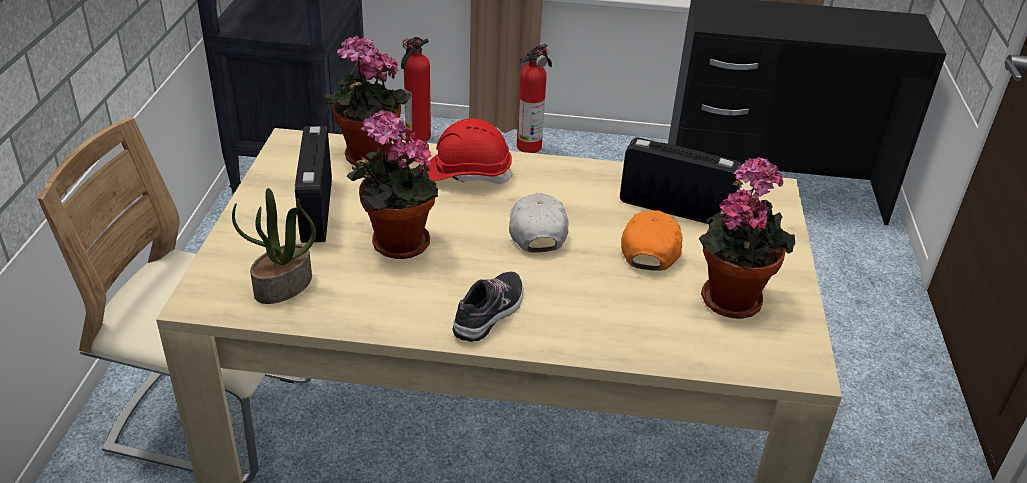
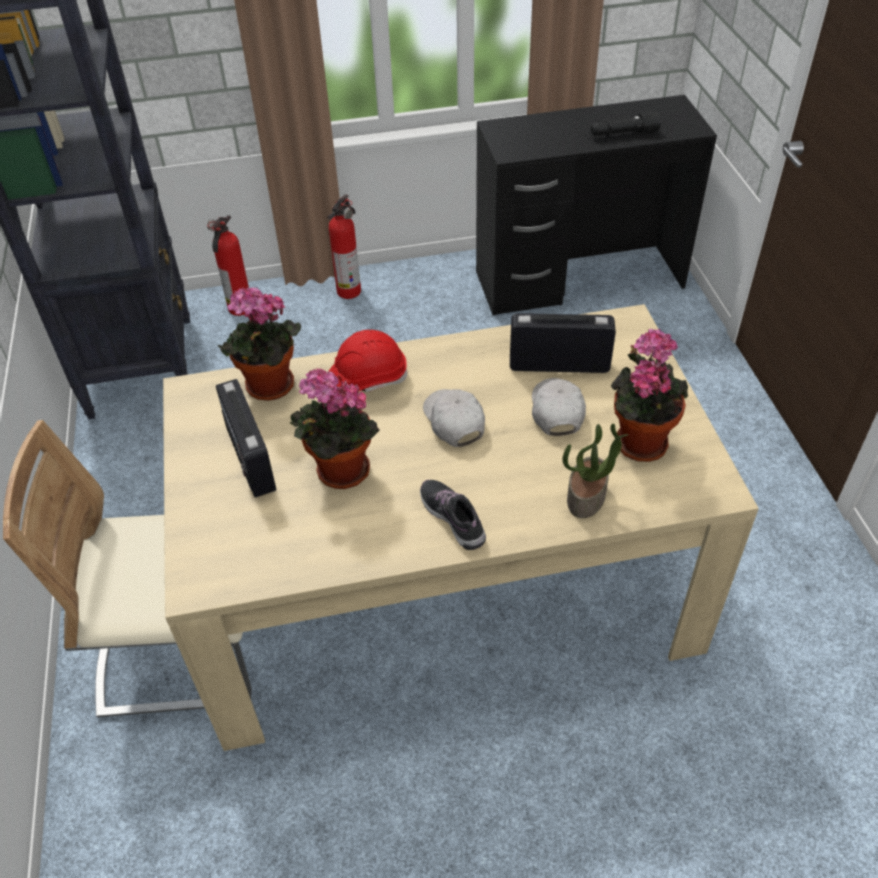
camera: 15 degrees left, 10 degrees up
(283, 287) = (262, 548): potted plant -> potted plant (587, 497)
(489, 313) = (453, 518): shoe -> shoe turned 45 degrees counterclockwise
(651, 248) = (556, 411): orange cap -> white cap
(841, 33) = (623, 134): none -> black flashlight

